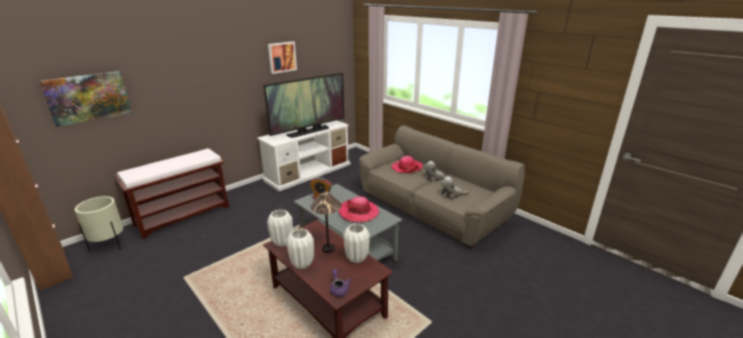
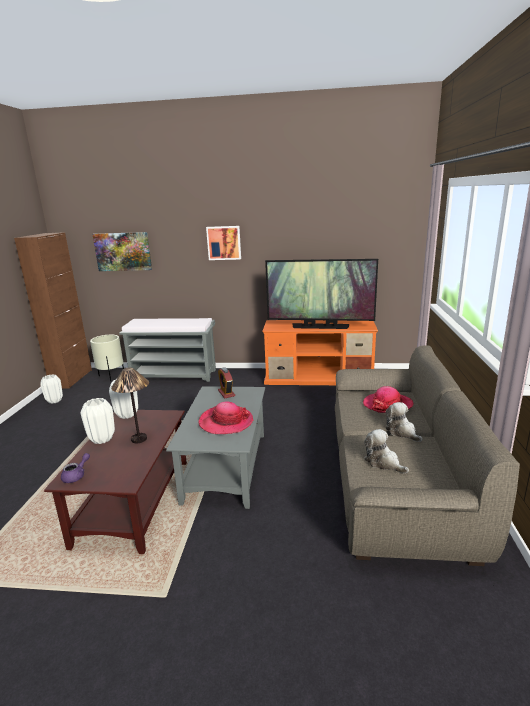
camera: 50 degrees right, 5 degrees down
(184, 215) = (174, 375): brown bench -> grey bench
(281, 57) = (310, 233): picture -> picture (224, 243)
(308, 172) = (319, 377): white tv stand -> orange tv stand
(357, 258) = (138, 461): white vase -> white vase (54, 401)

